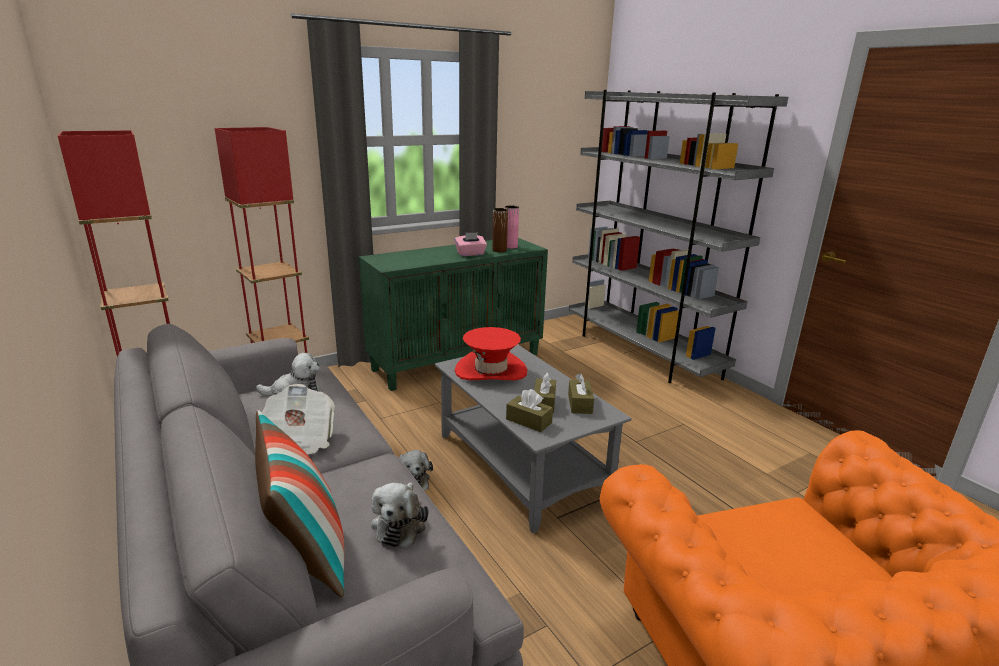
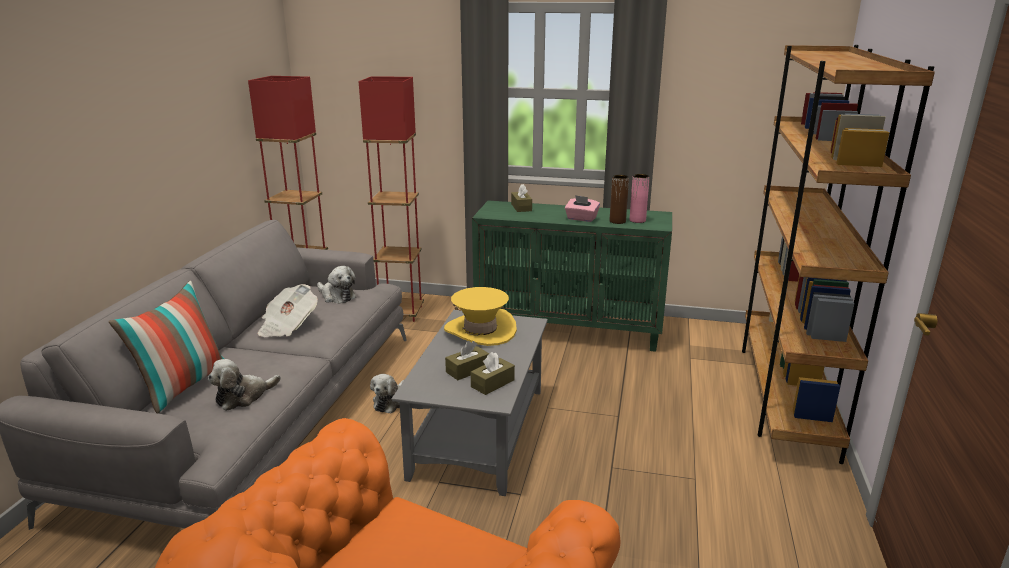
camera: 45 degrees right, 0 degrees up
(491, 370) = (480, 330): red hat -> yellow hat
(528, 421) = (429, 377): brown tissue box -> brown tissue box (521, 207)
(641, 352) = (785, 393): grey bookcase -> brown bookcase

